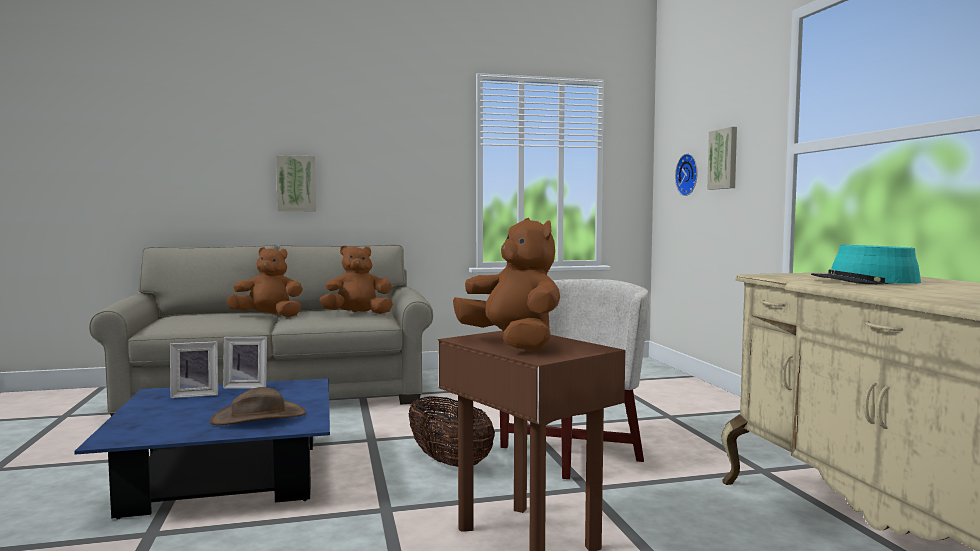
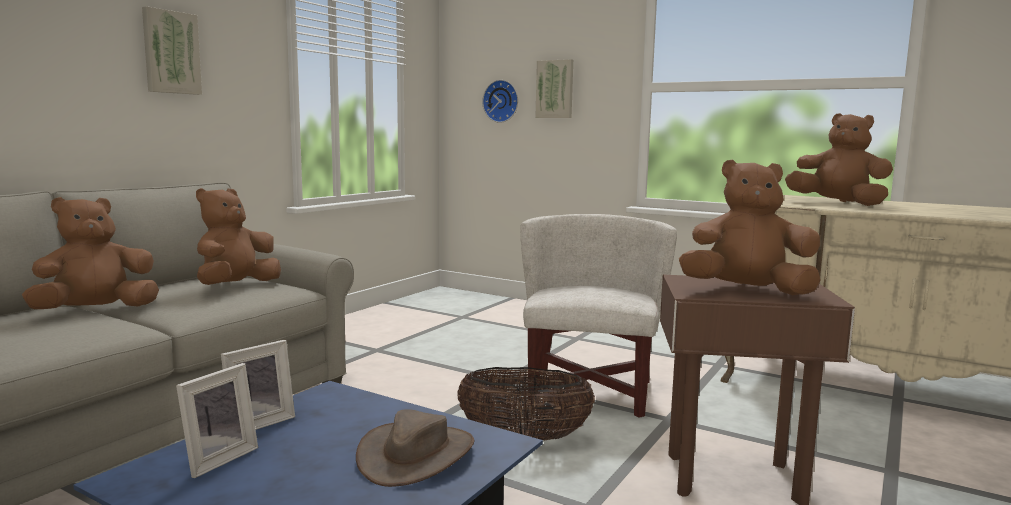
camera: 45 degrees left, 5 degrees up
(296, 183) = (51, 87): picture -> picture (170, 52)
(865, 281) = (838, 203): turquoise hat -> brown plush toy

